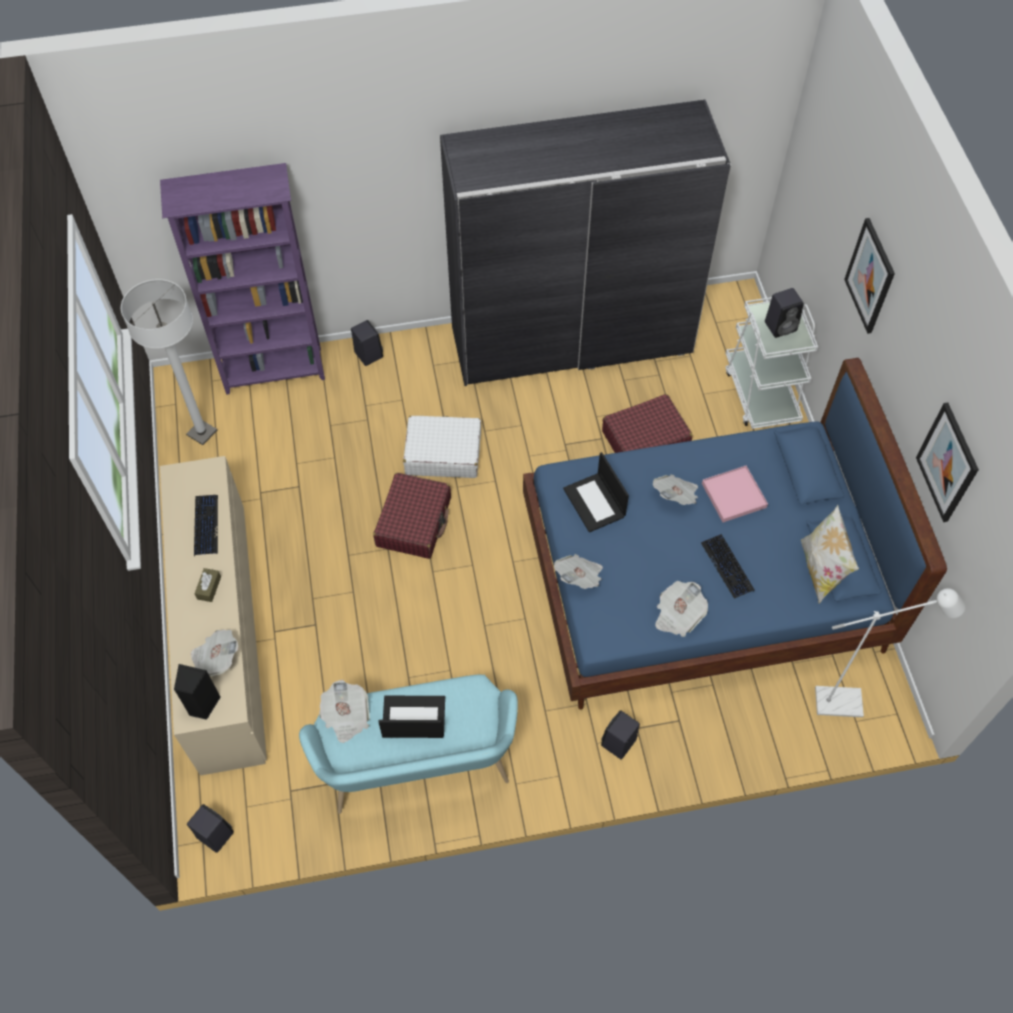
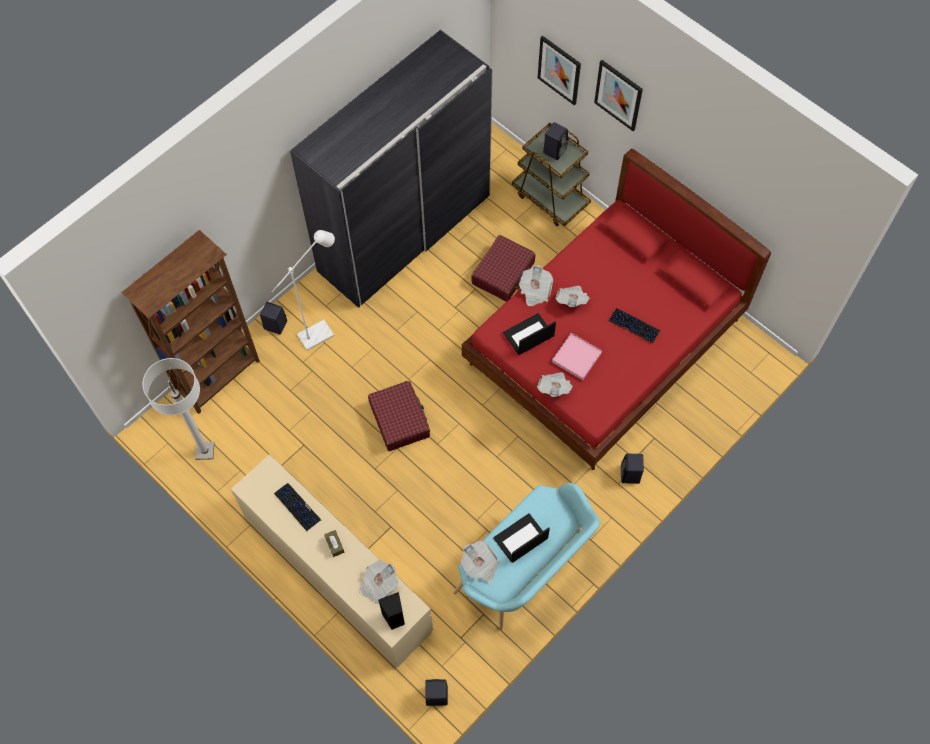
camera: 35 degrees left, 5 degrees up
(275, 371) = (219, 377): purple bookcase -> brown bookcase
(443, 453) = (381, 362): white suitcase -> none
(595, 503) = (528, 335): laptop -> laptop turned 120 degrees clockwise
(677, 615) = (628, 374): newspaper -> newspaper (535, 291)
(701, 581) = (604, 344): blue bed -> red bed
(734, 495) = (605, 278): pink tray -> pink tray (576, 357)
(761, 393) = (550, 198): white cart -> brown cart
(820, 570) = (687, 294): pillow -> none
(848, 702) = (738, 363): white floor lamp -> white floor lamp (321, 332)
(948, 463) = (742, 189): picture -> picture (559, 70)

